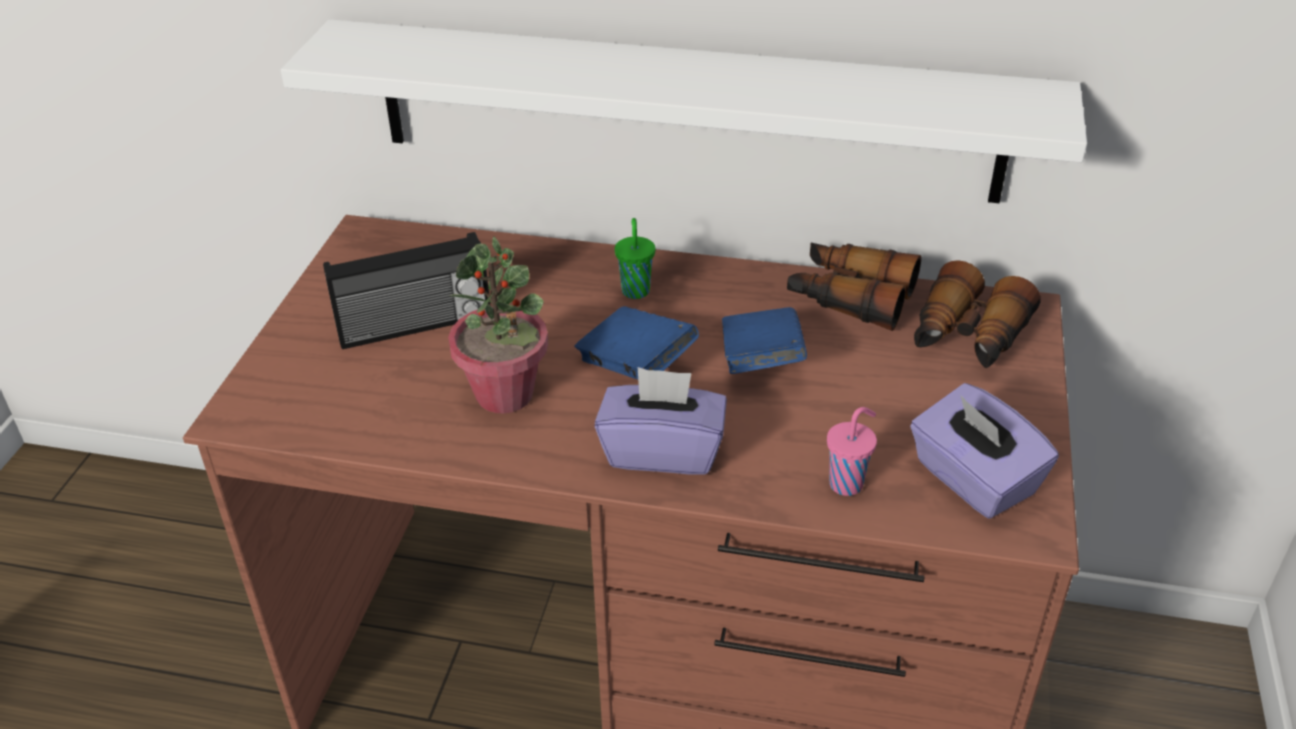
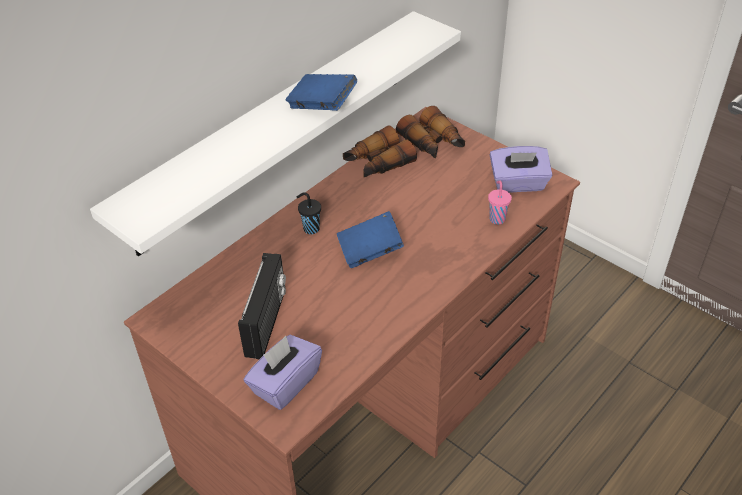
camera: 60 degrees left, 5 degrees up
(505, 394) = (355, 305): potted plant -> none
(635, 290) = (310, 229): green cup -> black cup
(662, 451) = (437, 265): purple tissue box -> purple tissue box (285, 383)
(761, 362) = (400, 210): blue book -> blue book (322, 105)

